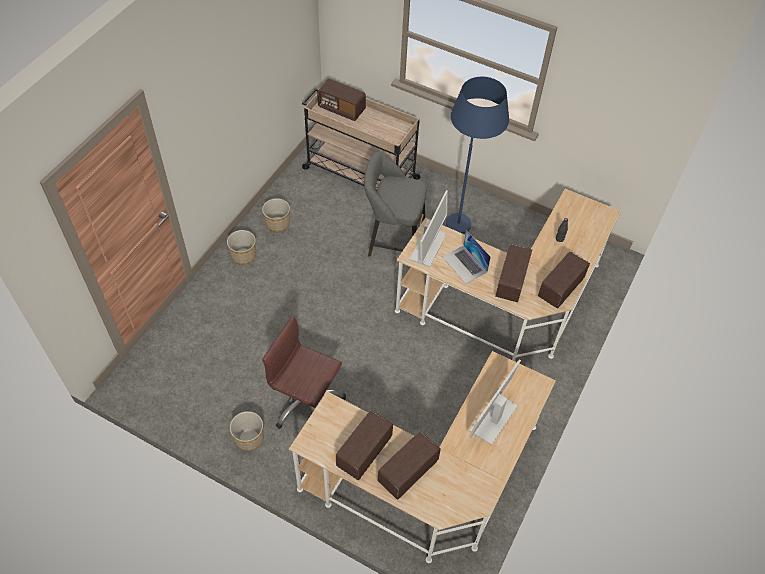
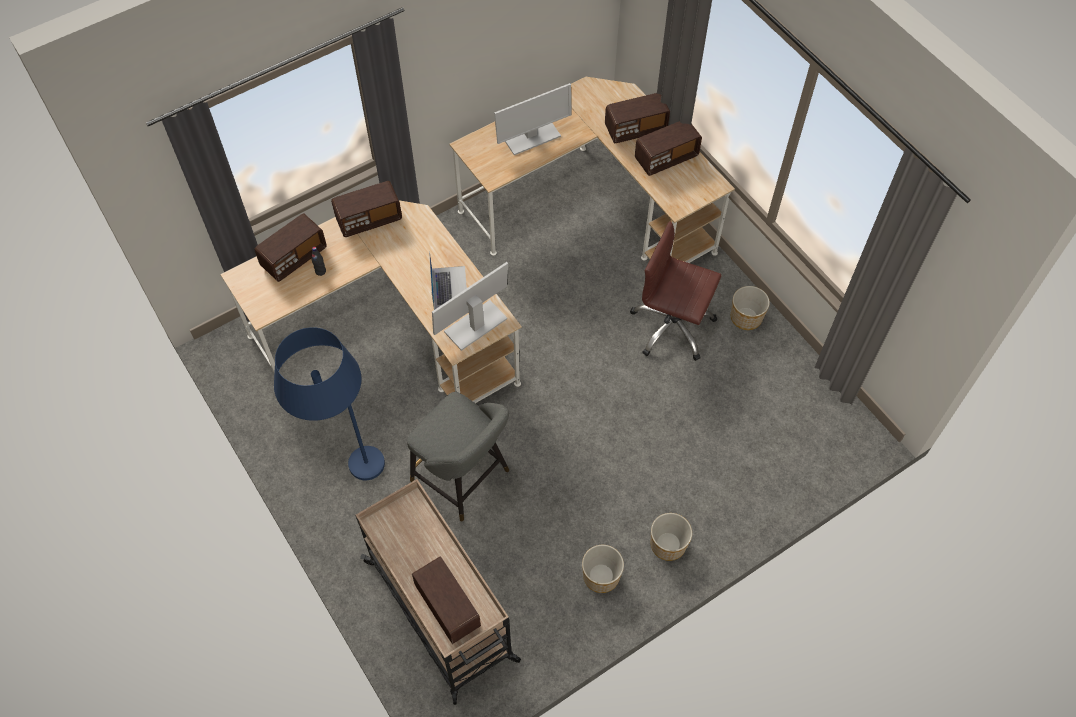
camera: 150 degrees left, 5 degrees up
(306, 403) = (672, 327): brown office chair -> brown office chair turned 150 degrees clockwise
(511, 281) = (414, 248): radio -> radio (294, 258)

